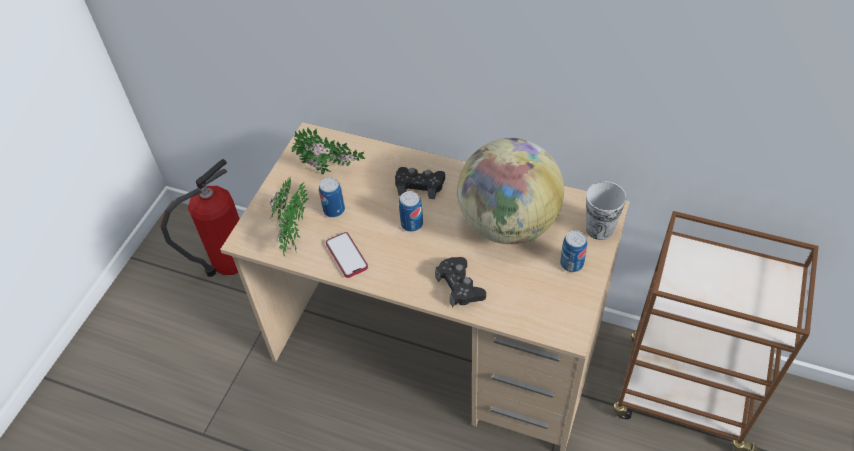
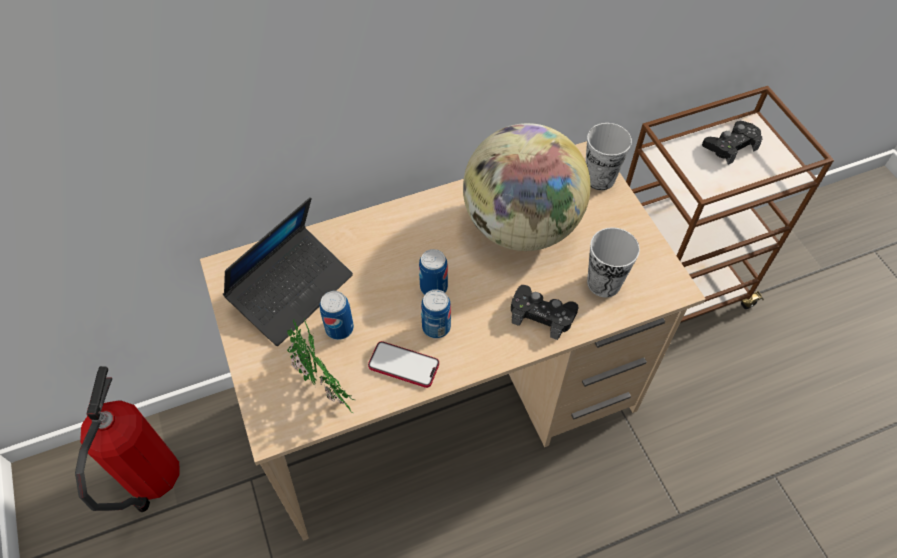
camera: 45 degrees left, 5 degrees up
(331, 172) = (292, 291): potted plant -> laptop
(420, 185) = (400, 244): black game controller -> black game controller (730, 146)
(523, 296) = (603, 283): none -> cup
(571, 264) = (611, 225): can -> can (436, 327)

